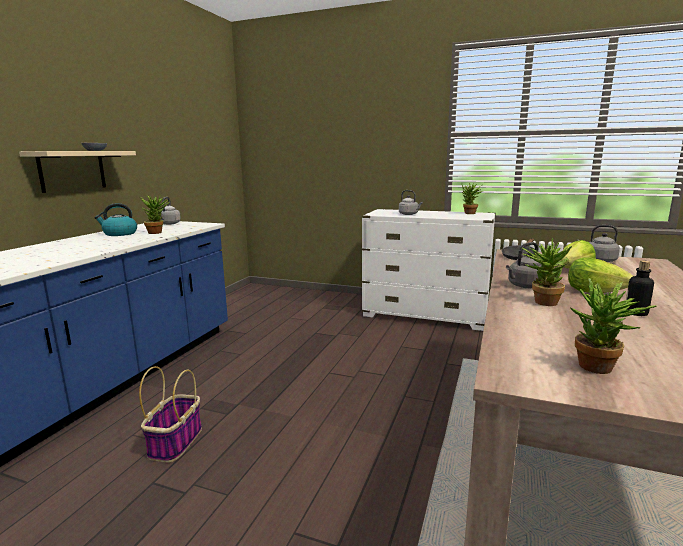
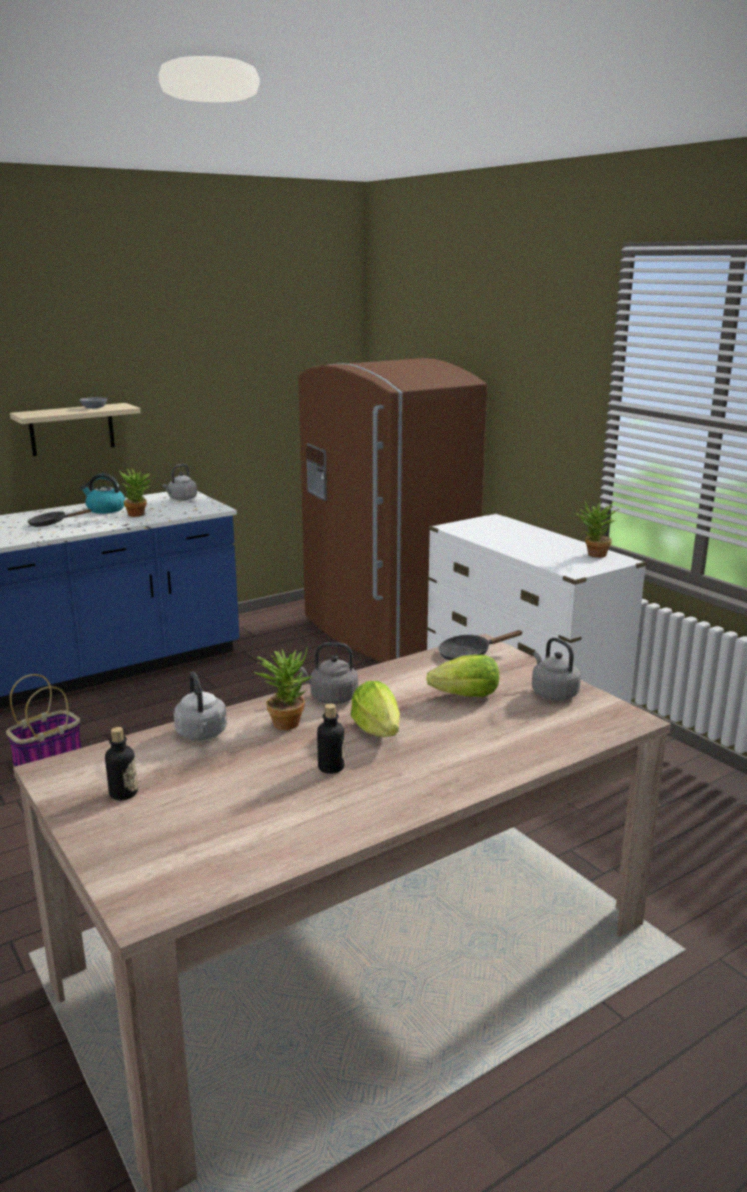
camera: 35 degrees right, 5 degrees up
(92, 244) = (52, 524): none -> black frying pan
(298, 300) = (384, 631): none -> brown fridge
(409, 214) = (499, 537): grey kettle -> grey kettle (202, 734)
(600, 370) = (123, 793): potted plant -> bottle

